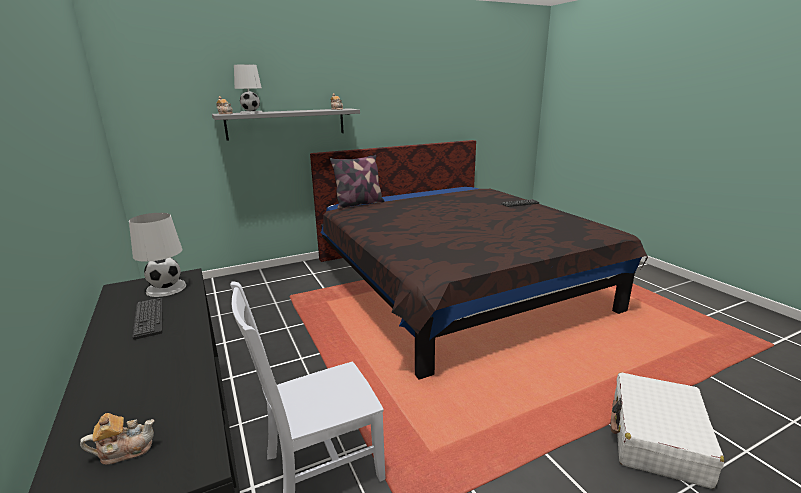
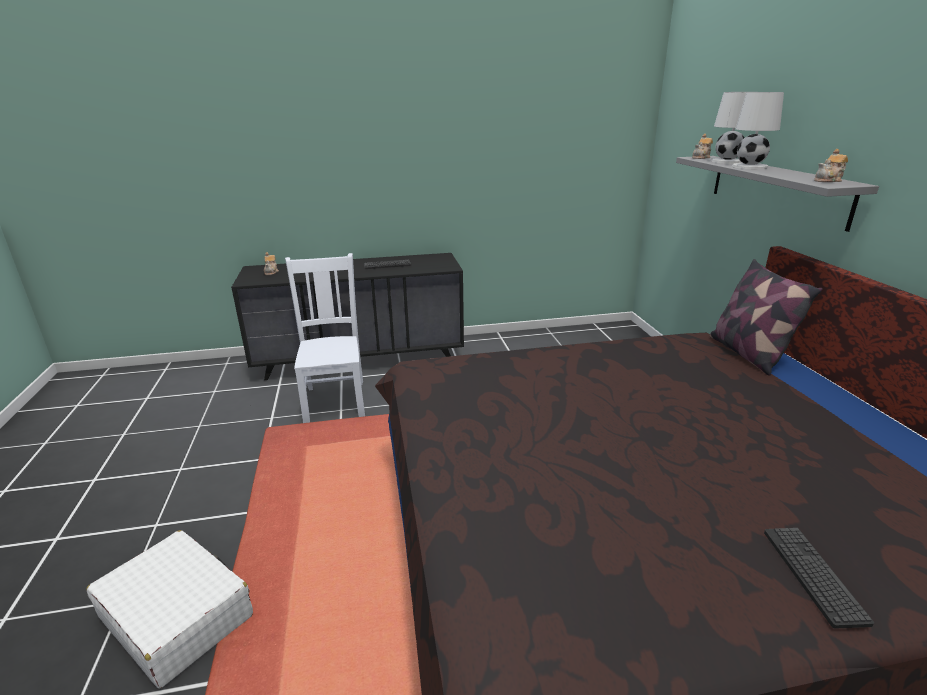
camera: 105 degrees right, 5 degrees up
(166, 288) = (429, 265): white table lamp -> white table lamp (749, 166)

